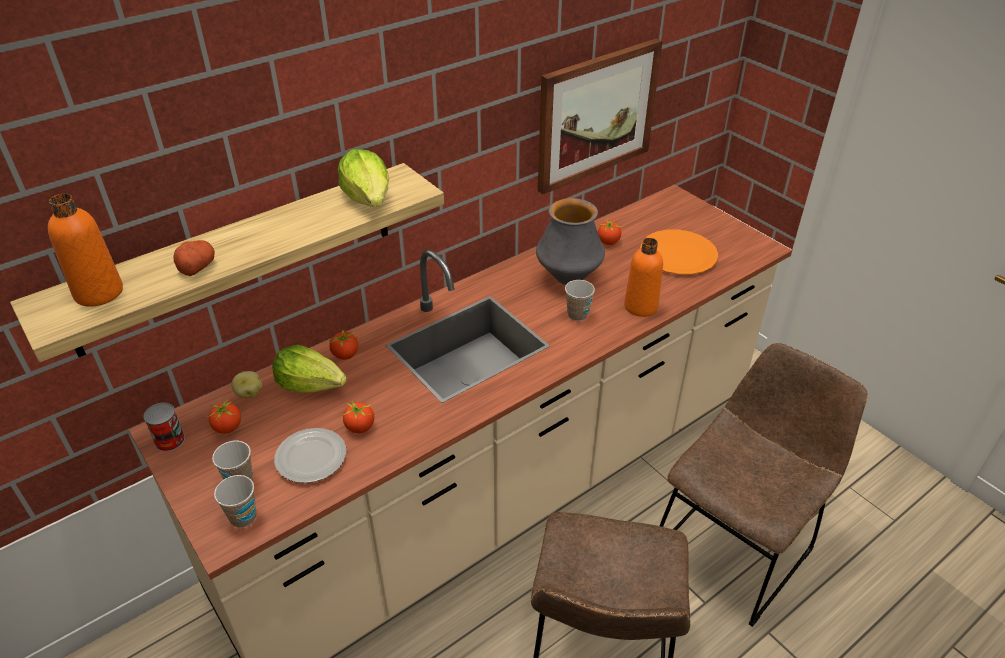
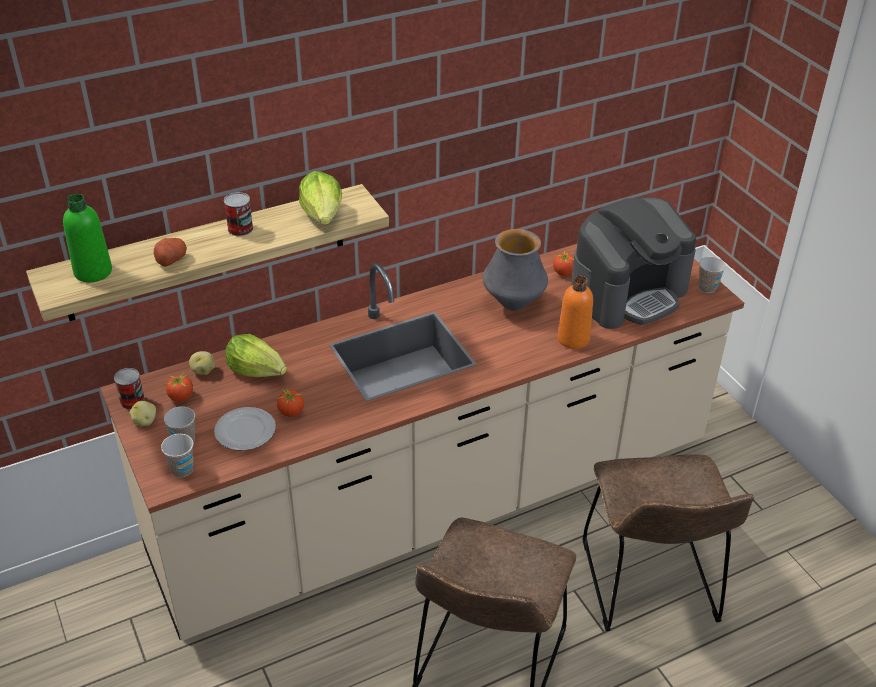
camera: 10 degrees right, 0 degrees up
(99, 293) = (93, 272): orange bottle -> green bottle
(189, 463) = (145, 421): none -> potato
(275, 223) = (240, 229): none -> can
(345, 354) = (292, 348): tomato -> none
(577, 315) = (511, 339): cup -> cup (707, 288)
(596, 115) = (561, 150): picture -> none
(678, 254) = (628, 293): orange plate -> coffee machine
(736, 546) = (650, 587): brown chair -> brown chair turned 120 degrees clockwise

